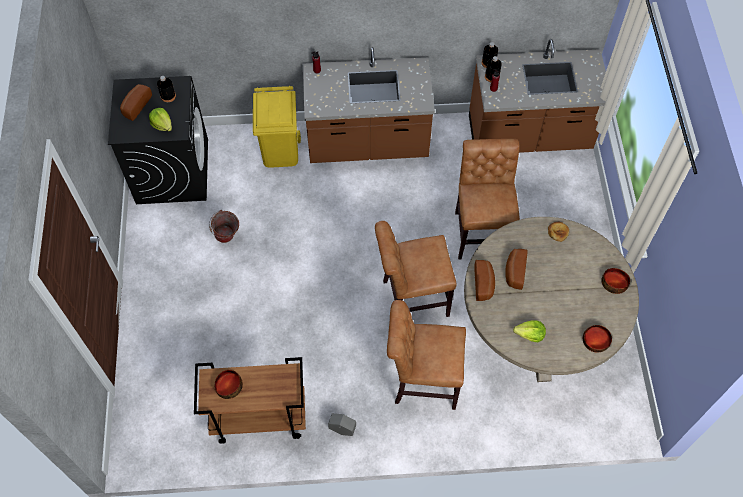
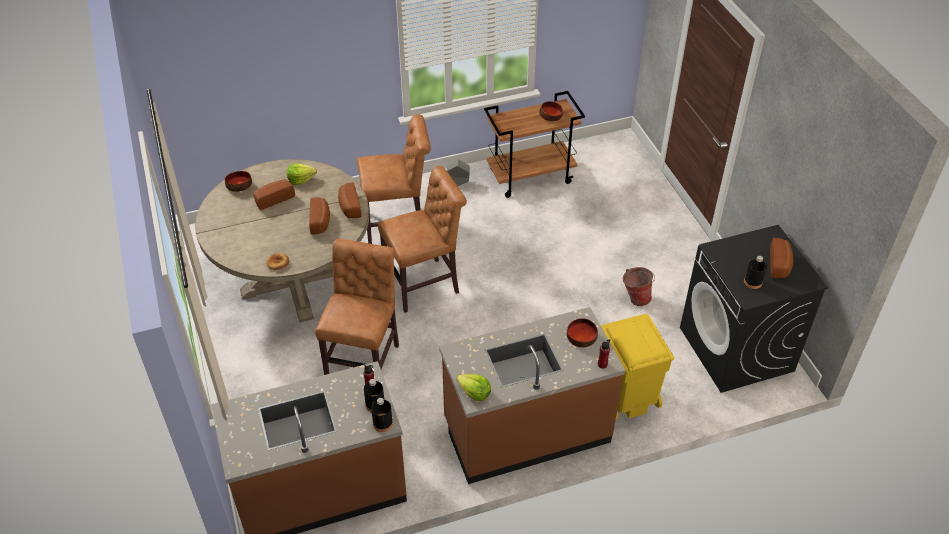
camera: 165 degrees right, 15 degrees down
(162, 124) = (736, 252): lettuce -> lettuce (474, 393)
(481, 231) = (365, 360): brown chair -> brown chair turned 150 degrees counterclockwise
(559, 313) = (273, 199): none -> bread
(614, 283) = (219, 230): bowl -> bowl (581, 337)

